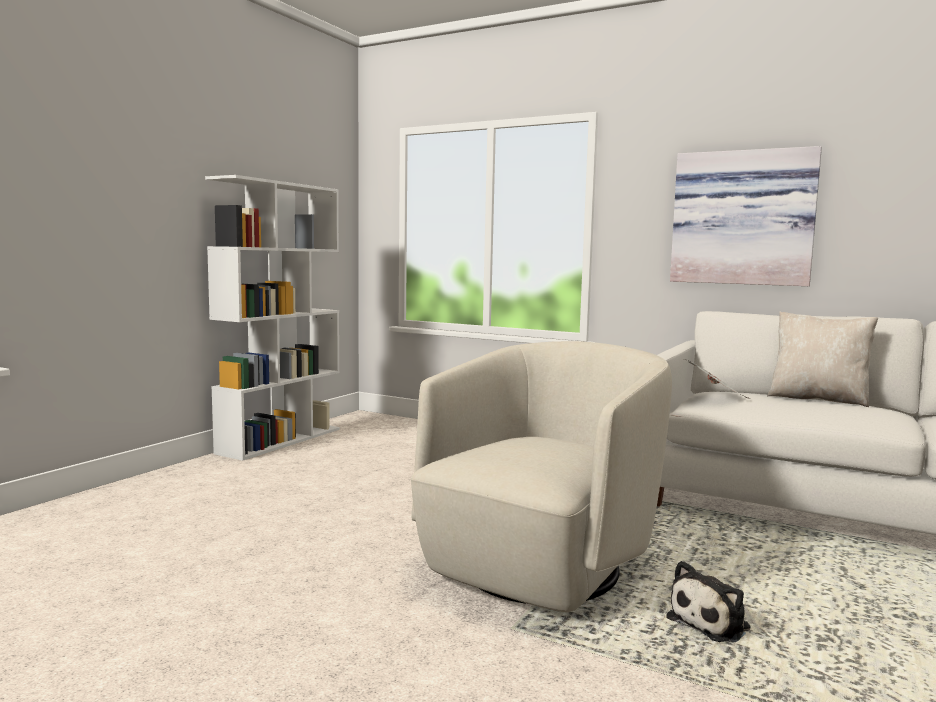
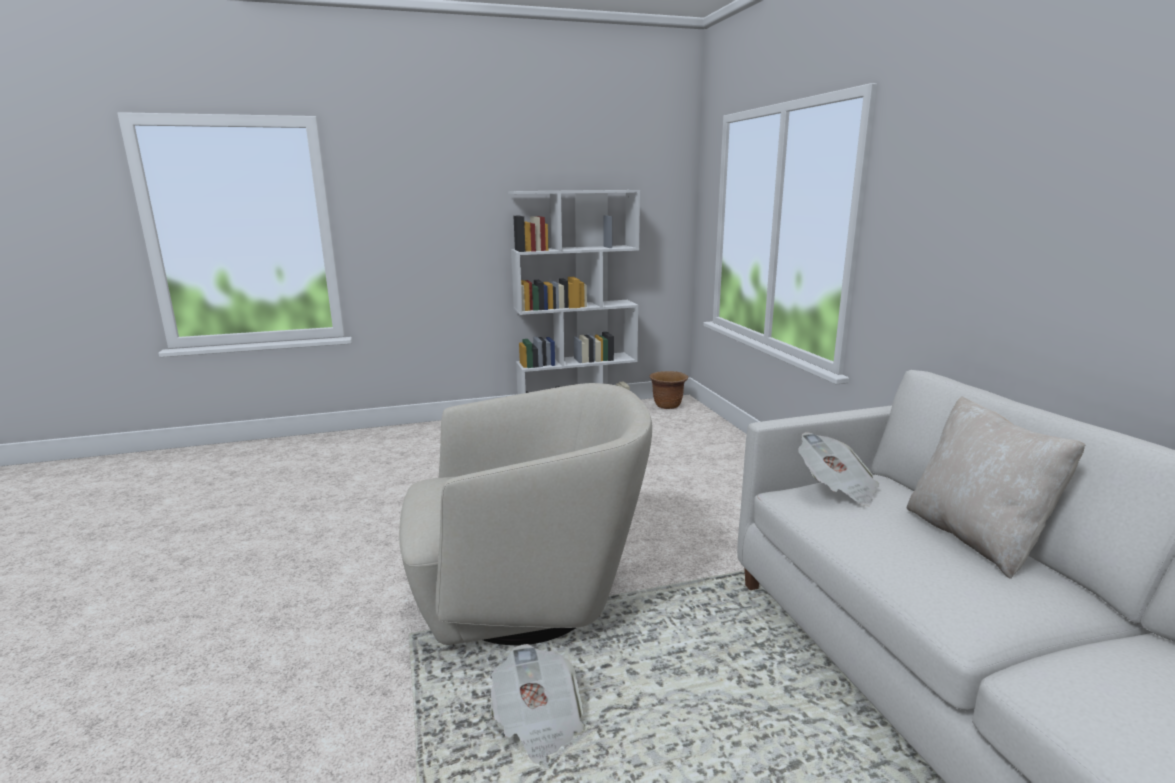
camera: 45 degrees right, 10 degrees up
(358, 420) = (668, 405): none -> brown planter
(712, 622) = (538, 722): plush toy -> newspaper
(742, 218) = (1016, 239): picture -> none

